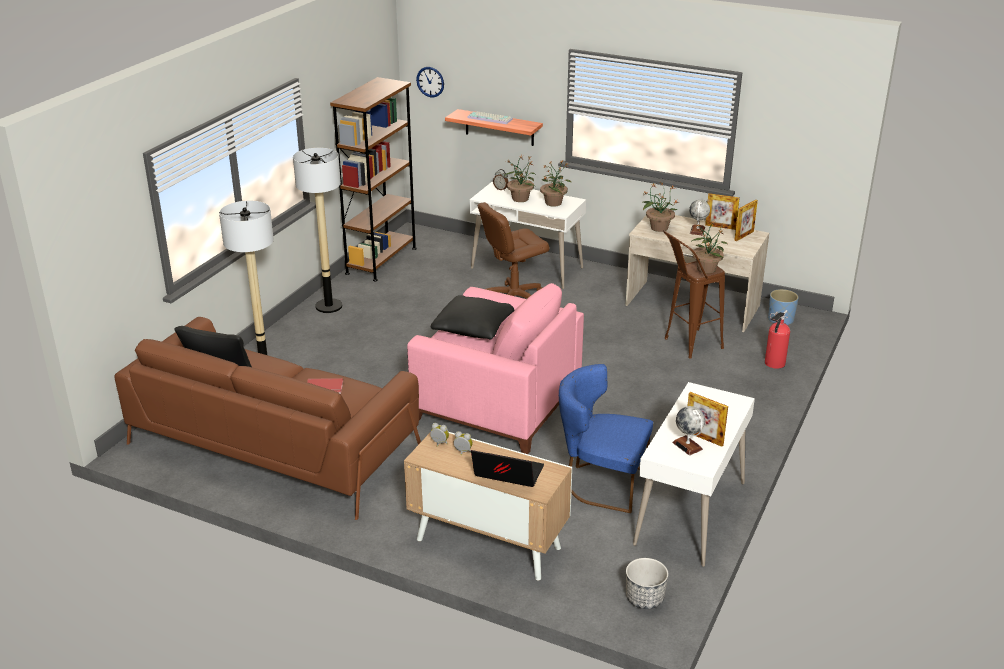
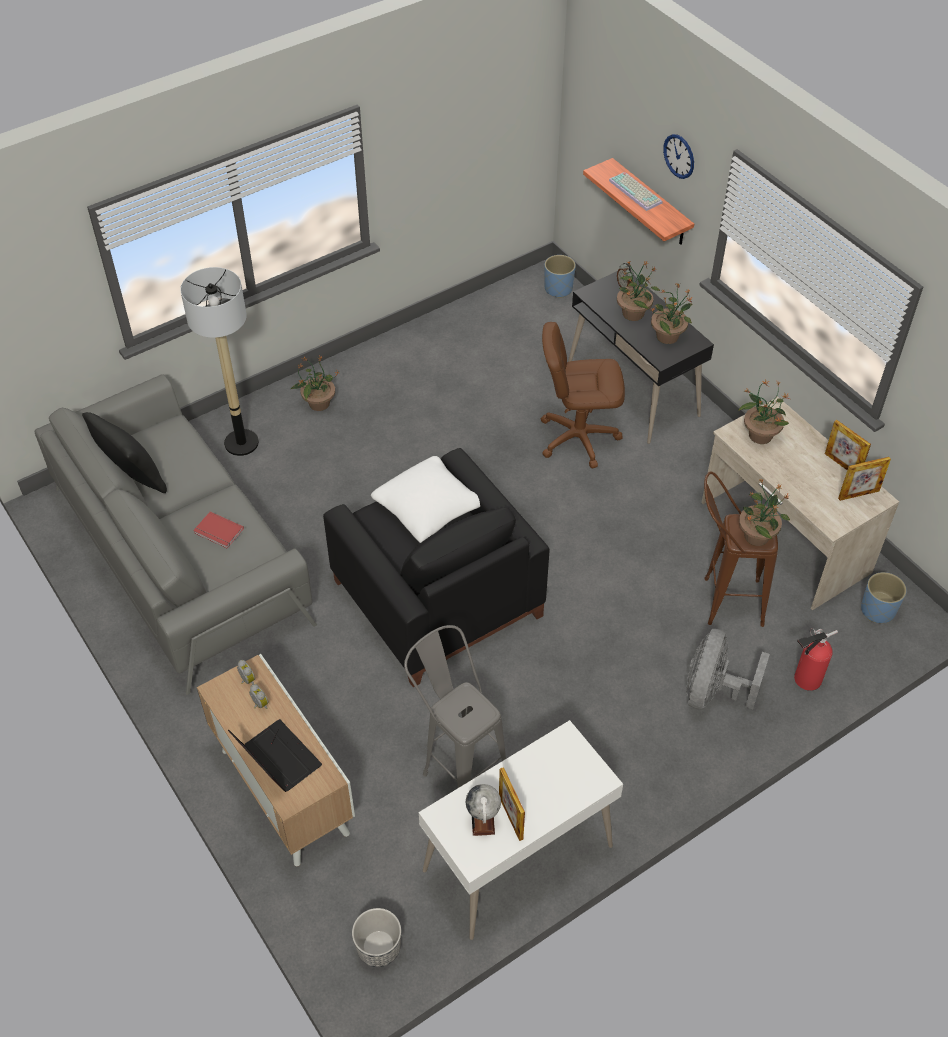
camera: 30 degrees right, 20 degrees up
(274, 445) = (181, 554): brown sofa -> grey sofa
(306, 335) = (318, 403): none -> potted plant
(328, 306) = (371, 367): floor lamp -> none
(381, 261) = (477, 313): brown bookcase -> none
(427, 235) = (558, 289): none -> blue planter
(430, 82) = (589, 110): wall clock -> wall clock (679, 156)
(473, 328) = (428, 508): black pillow -> white pillow
(495, 404) = (435, 596): pink armchair -> black armchair
(527, 268) = (633, 390): white desk -> black desk
(601, 483) = (457, 767): blue chair -> grey stool
(697, 230) = (805, 460): globe -> none
(726, 388) = (713, 692): none -> grey fan

